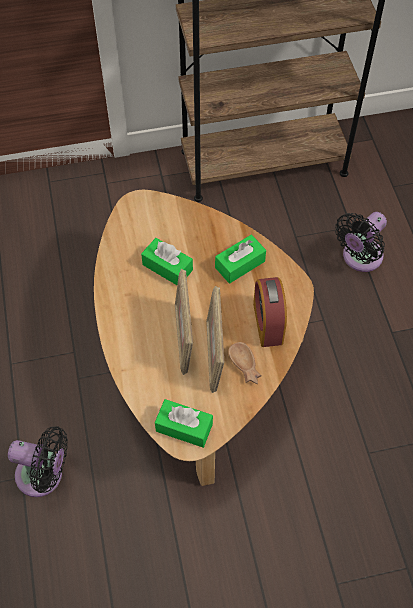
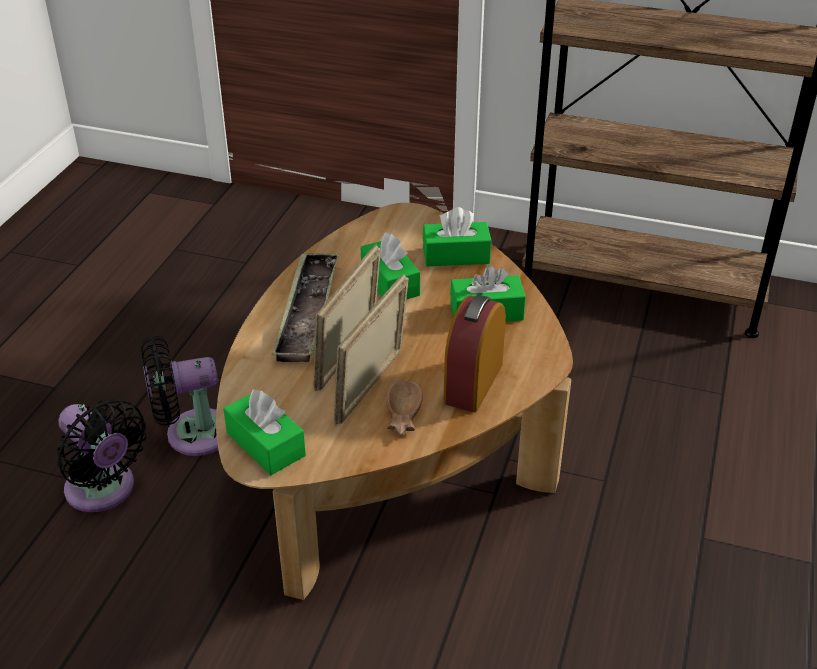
camera: 30 degrees right, 20 degrees down
(135, 316) = (307, 312): none -> tray
(192, 226) = (456, 255): none -> green tissue box
(359, 258) = (710, 432): black fan -> black fan (192, 434)

